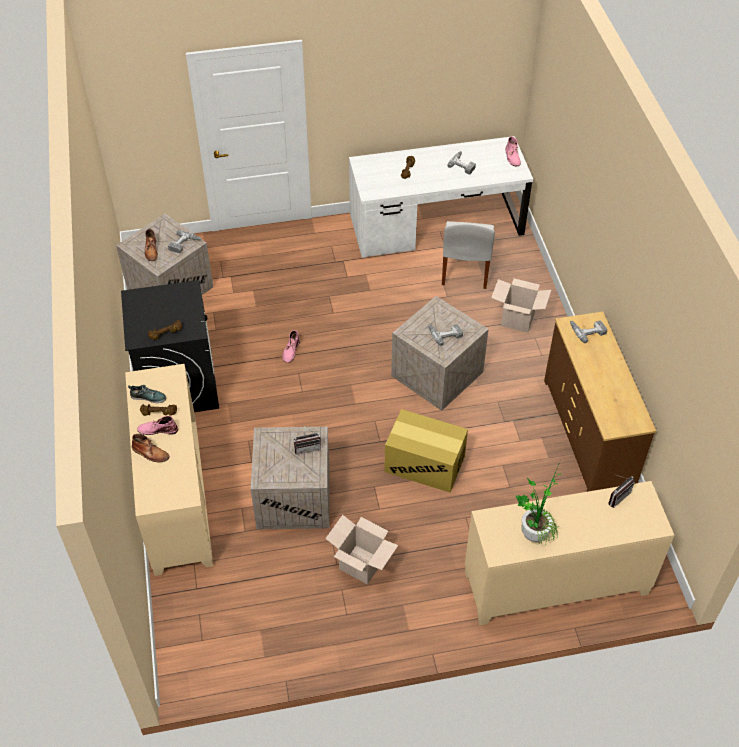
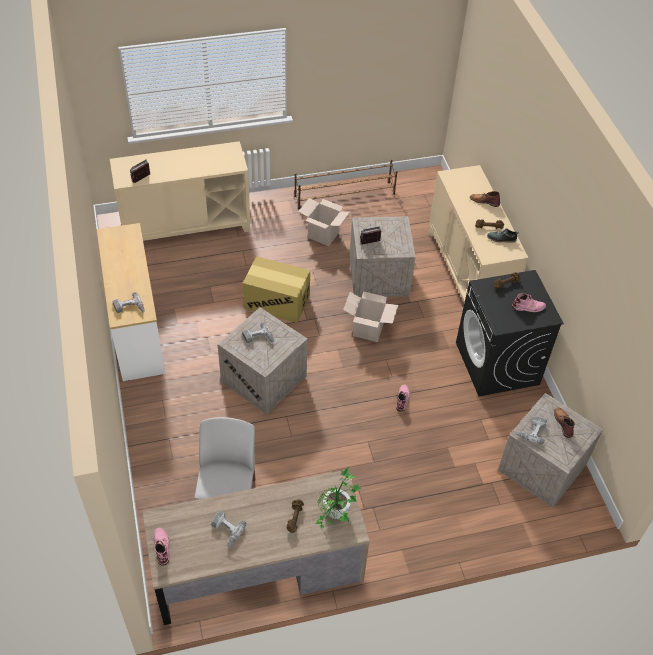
camera: 175 degrees right, 0 degrees up
(157, 429) = (485, 216): pink boot -> pink boot (528, 307)
(323, 639) = (345, 195): none -> brown shoe rack
(436, 225) = (257, 567): white desk -> brown desk
(517, 320) = (179, 438): cardboard box -> cardboard box (368, 330)
(534, 529) = (205, 160): potted plant -> potted plant (335, 516)
(588, 433) = (136, 328): brown dresser -> white dresser

